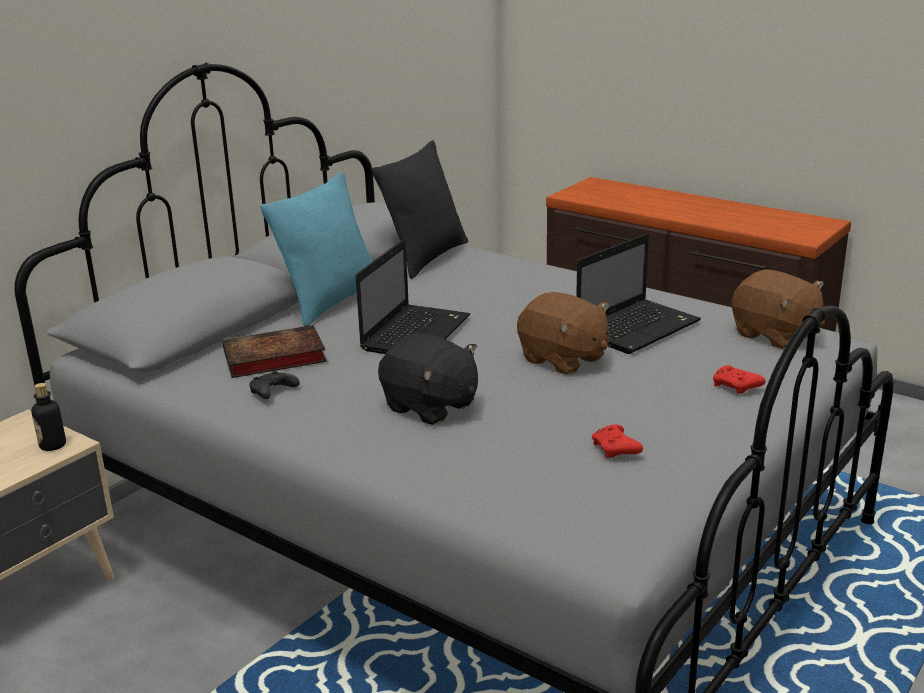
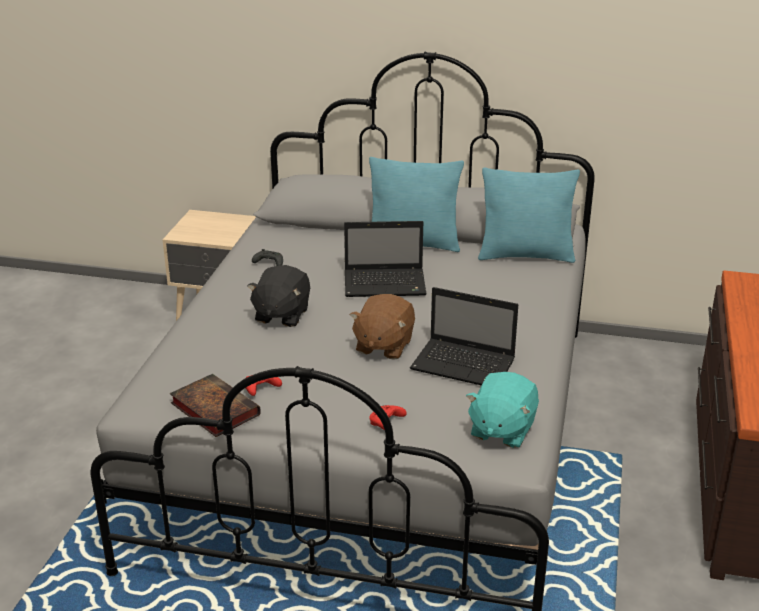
camera: 65 degrees right, 5 degrees up
(52, 445) = (236, 237): bottle -> none
(272, 358) = (313, 250): book -> book (213, 409)
(426, 258) = (525, 255): black pillow -> turquoise pillow
(775, 335) = (501, 430): brown plush toy -> turquoise plush toy

